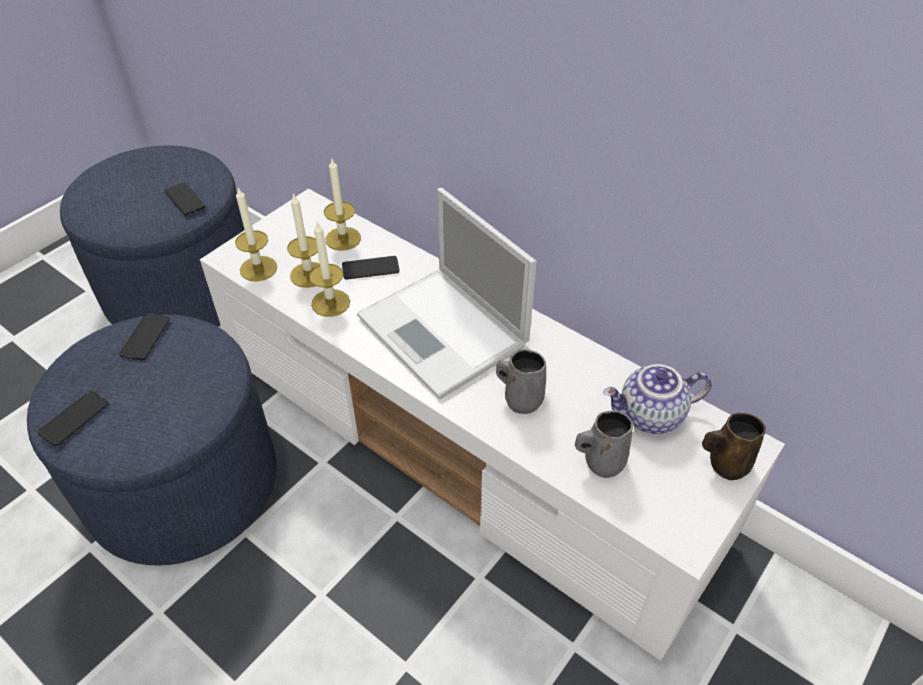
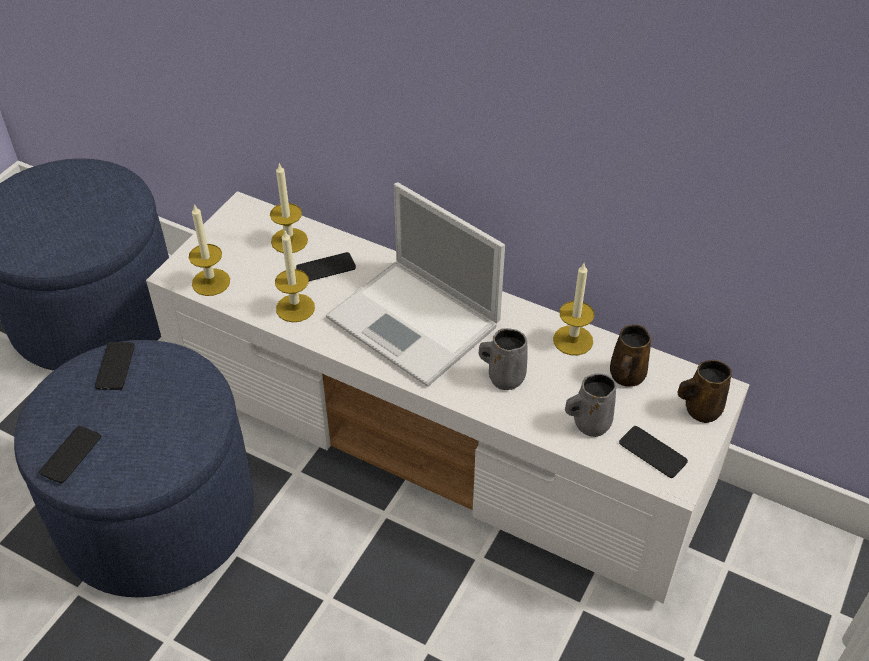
camera: 10 degrees left, 0 degrees up
(184, 199) = (107, 218): phone -> phone (652, 452)
(309, 275) = (265, 282): candle -> candle (573, 340)
(650, 416) = (626, 376): teapot -> brown mug

